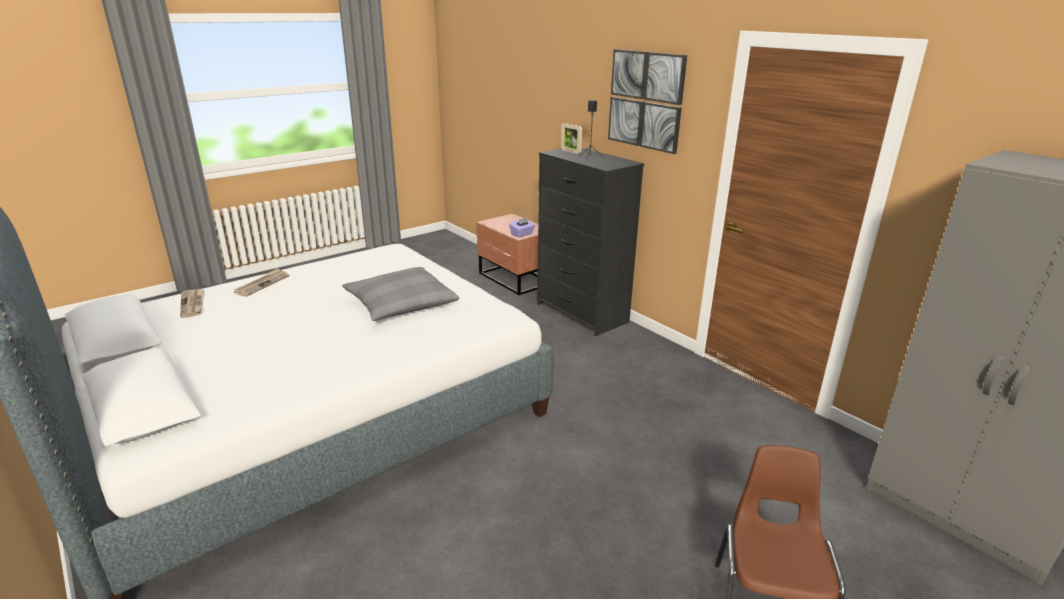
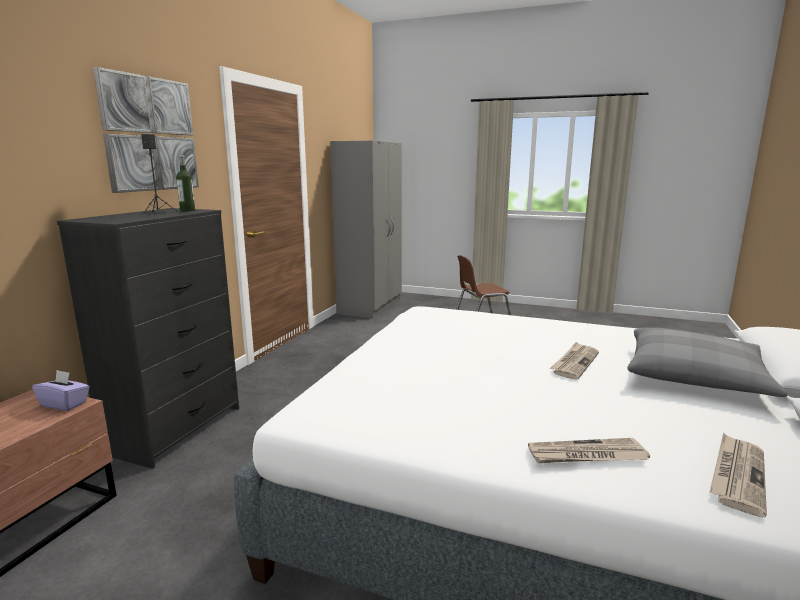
camera: 120 degrees left, 10 degrees down
(317, 324) = (575, 362): none -> newspaper
(400, 304) = (472, 344): grey pillow -> grey pillow (695, 376)
(570, 152) = (109, 218): picture frame -> none
(607, 164) = (187, 210): none -> bottle

